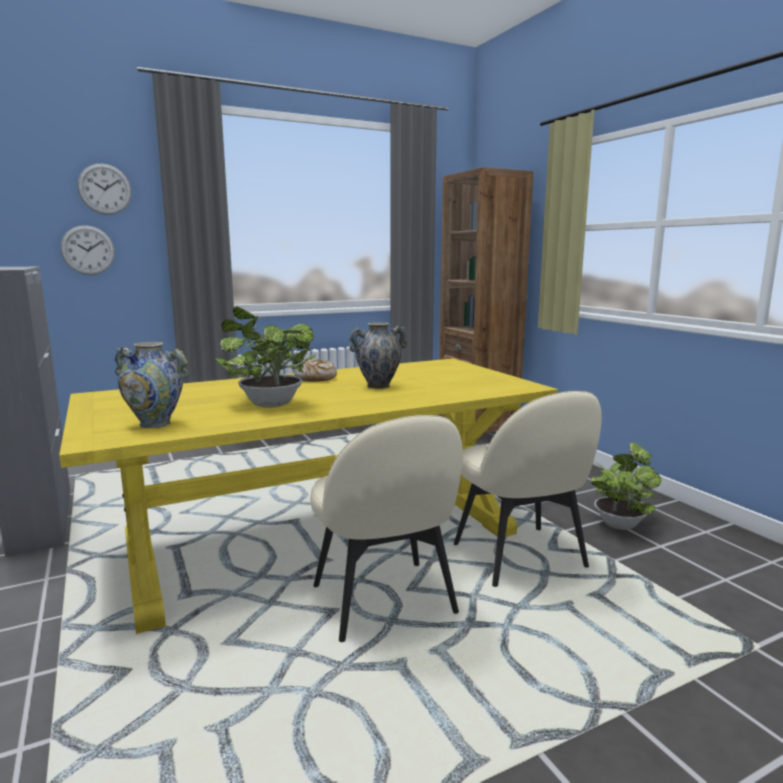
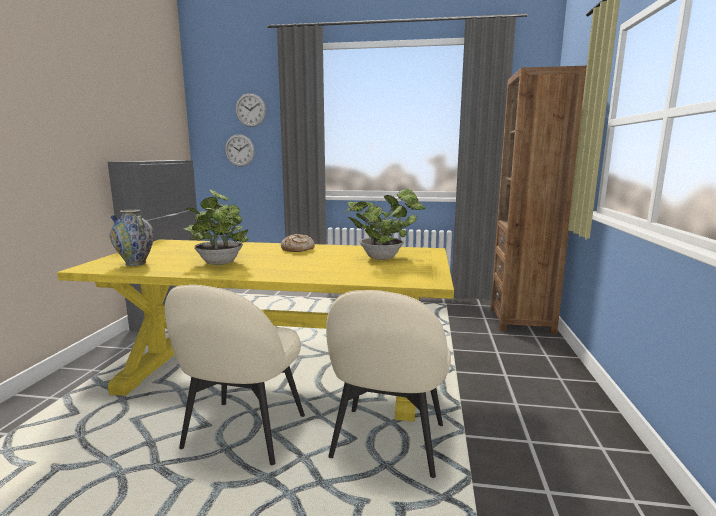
camera: 35 degrees right, 0 degrees up
(378, 386) = (318, 261): vase -> none
(620, 523) = (536, 450): potted plant -> potted plant (384, 257)

